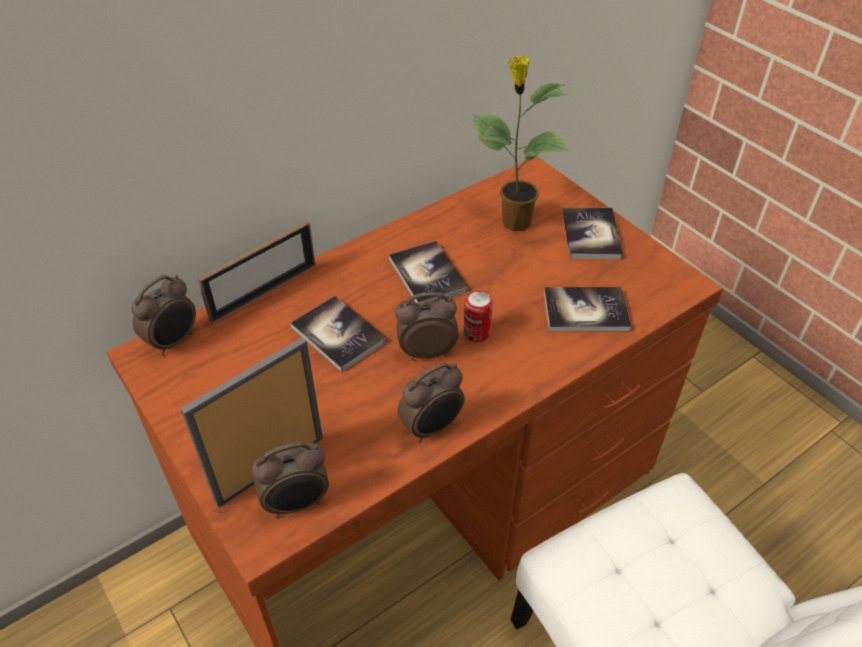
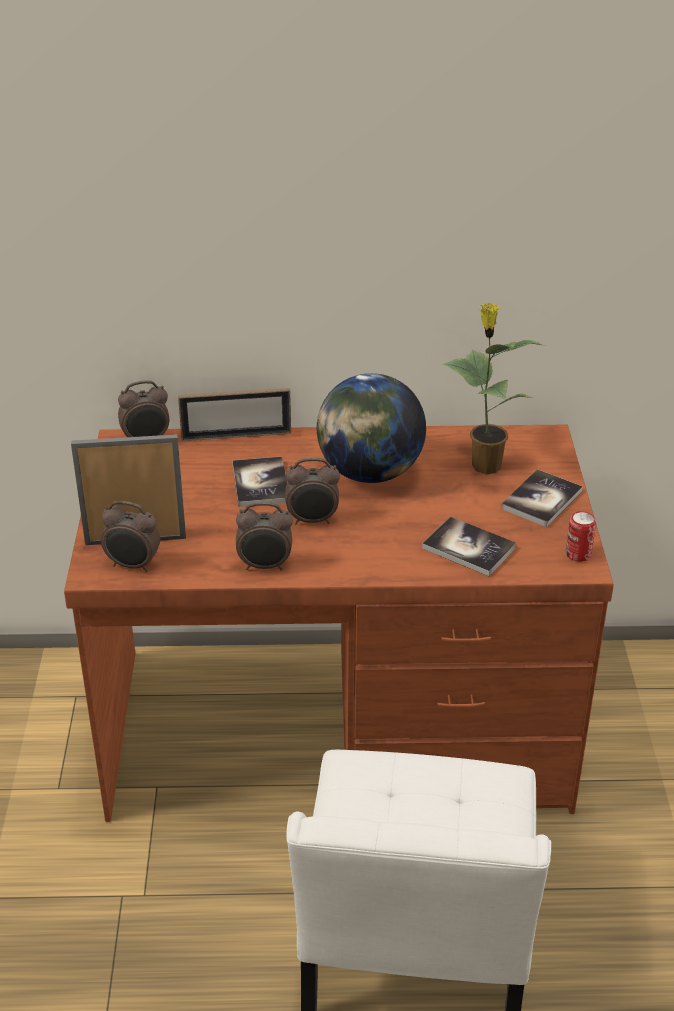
camera: 35 degrees right, 10 degrees down
(426, 351) = (312, 520): alarm clock -> alarm clock turned 150 degrees clockwise
(427, 275) = (369, 473): book -> globe
(476, 333) = (364, 525): can -> can (578, 554)

